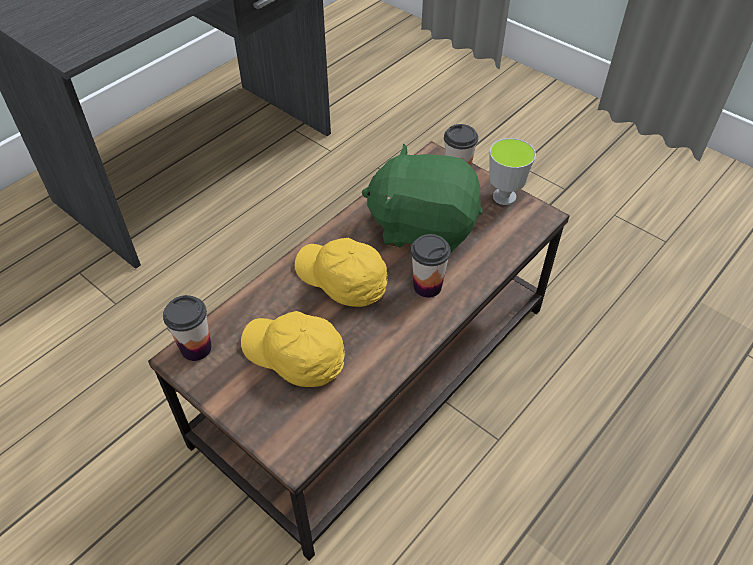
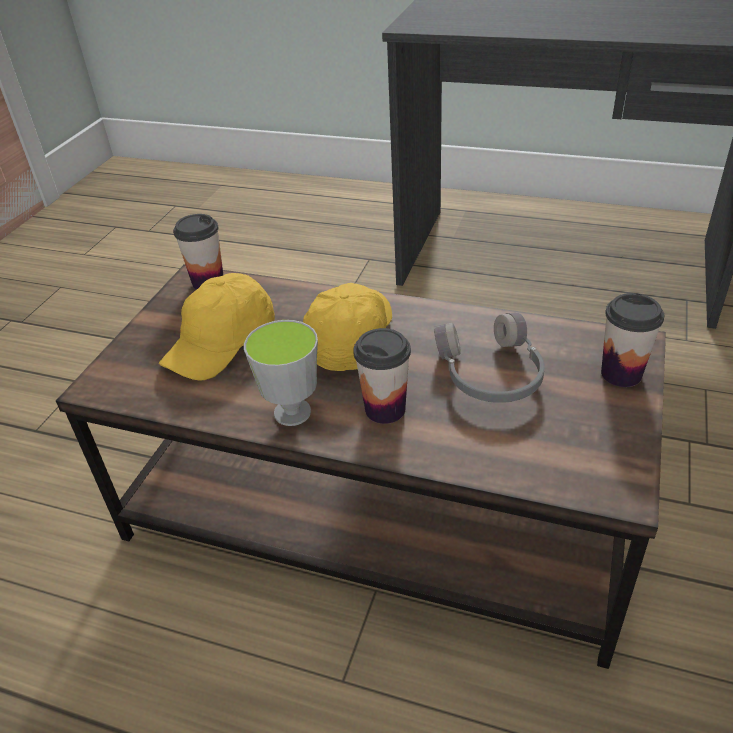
camera: 70 degrees right, 10 degrees down
(294, 357) = (223, 343): yellow cap -> yellow cap turned 150 degrees counterclockwise
(423, 226) = (489, 373): green plush toy -> grey headphones
(504, 197) = (623, 435): cup -> cup (292, 413)

